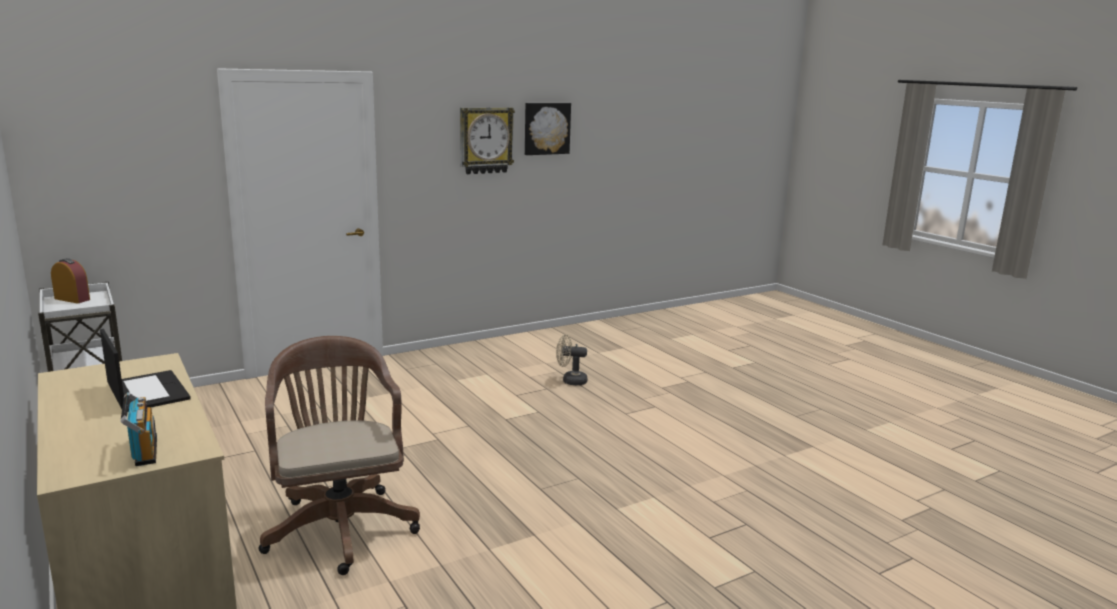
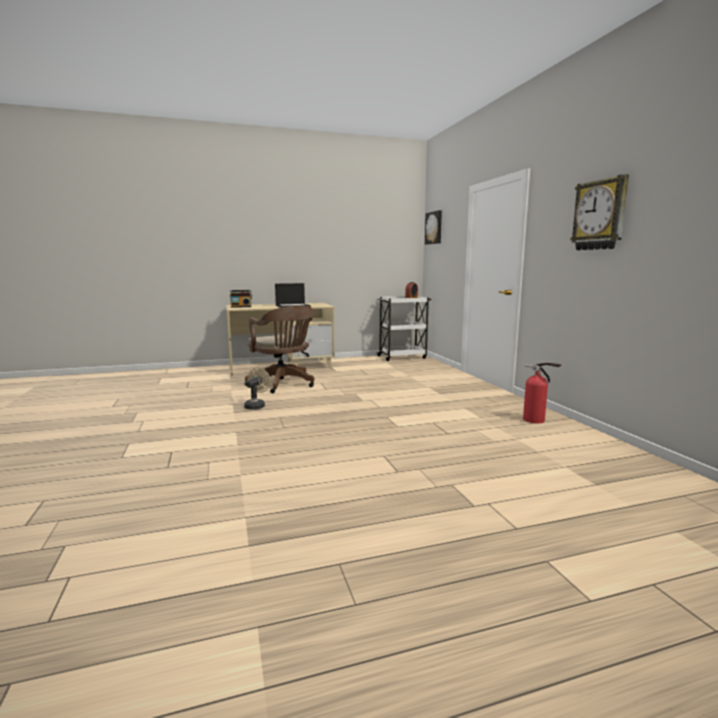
camera: 105 degrees right, 5 degrees down
(339, 525) = (283, 384): brown office chair -> brown office chair turned 60 degrees clockwise
(488, 352) = (536, 420): none -> fire extinguisher
(546, 128) = (670, 192): picture -> picture (434, 228)
(570, 381) = (467, 443): beige fan -> beige fan (256, 406)

